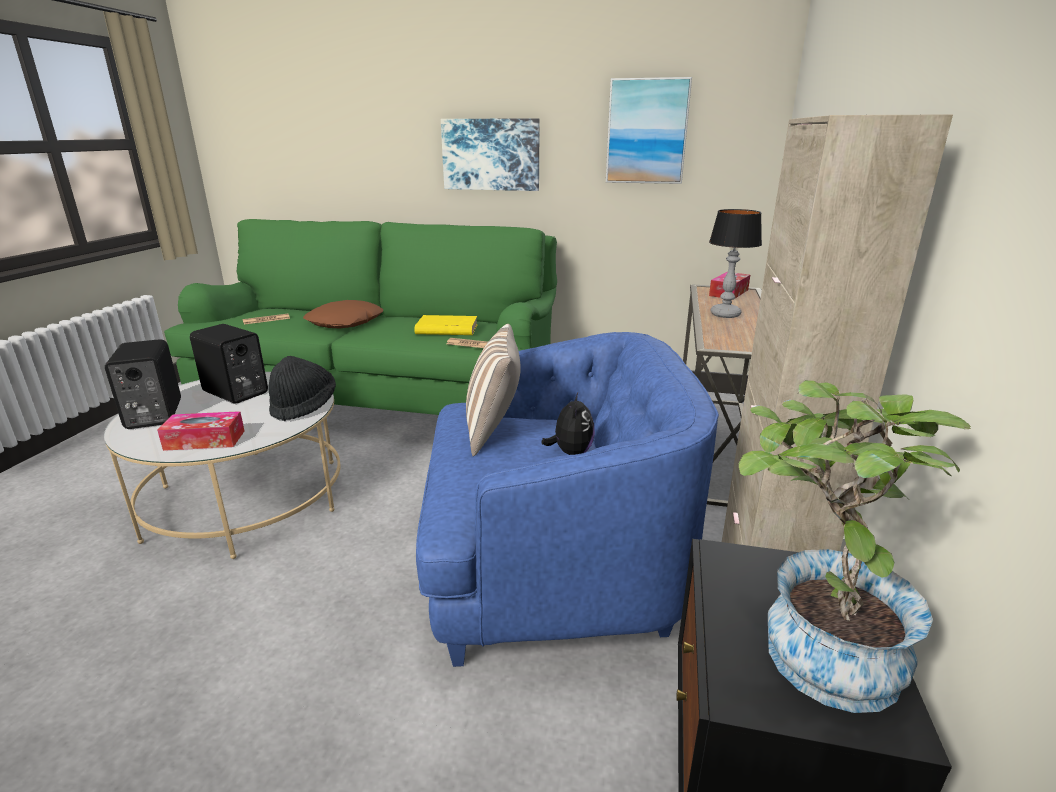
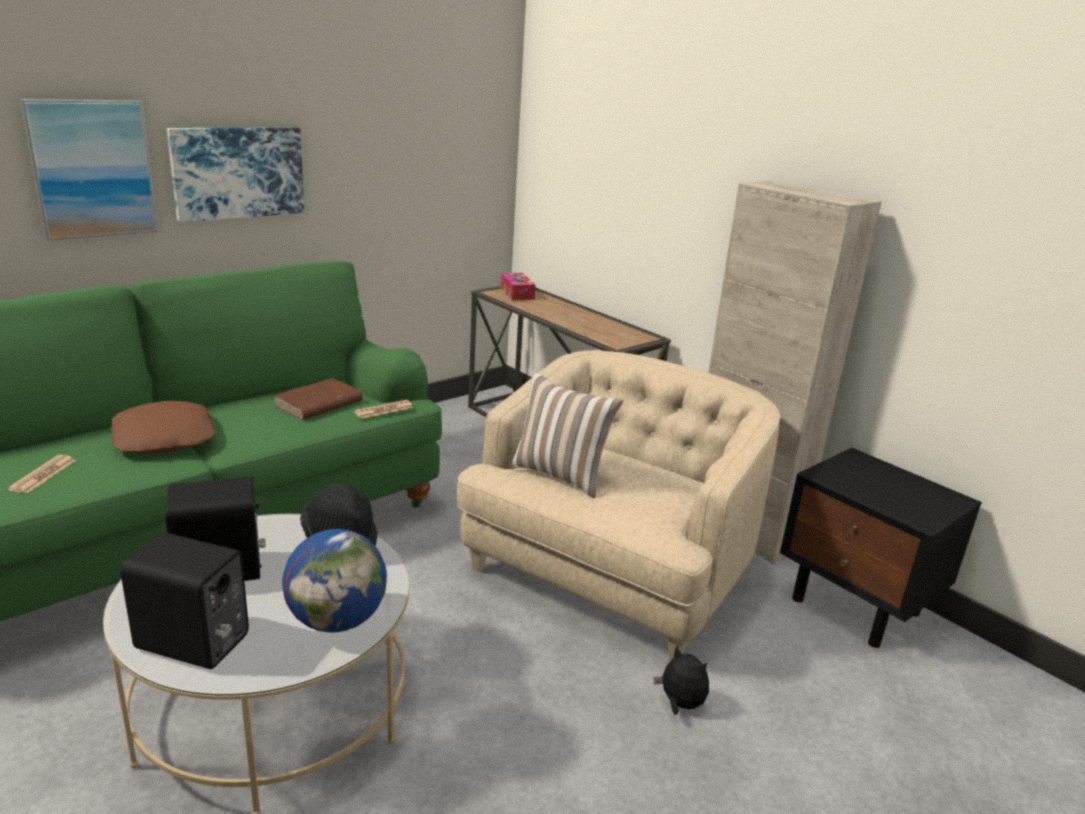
camera: 55 degrees left, 0 degrees up
(205, 440) = (337, 620): tissue box -> globe
(446, 329) = (318, 404): yellow book -> brown book
(550, 563) = (610, 572): blue armchair -> beige armchair
(570, 452) = (633, 464): plush toy -> plush toy (680, 704)
(647, 132) = (408, 140): picture -> picture (92, 169)
(725, 314) = (560, 315): table lamp -> none
(811, 647) = (904, 491): potted plant -> none

